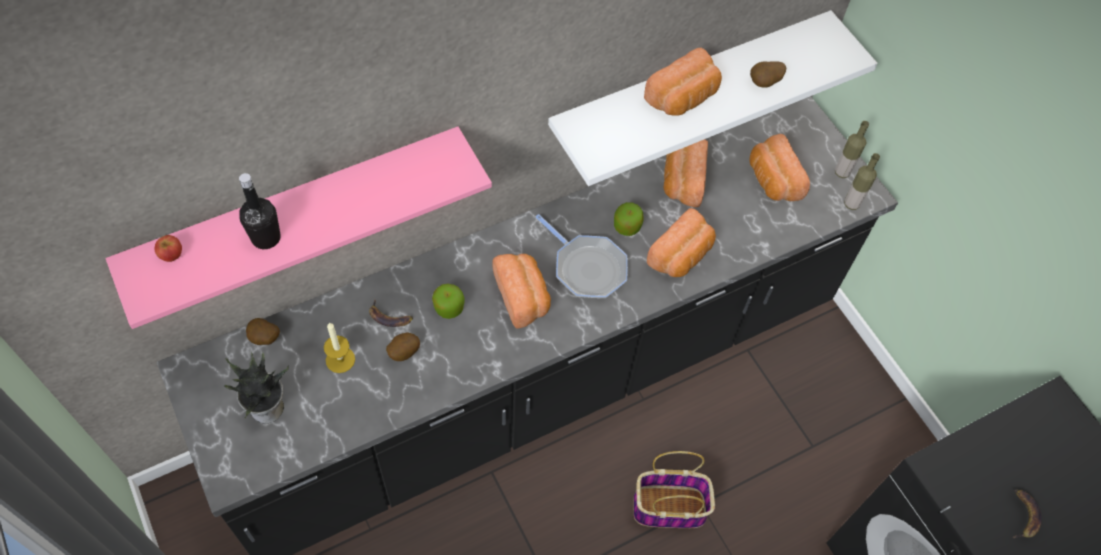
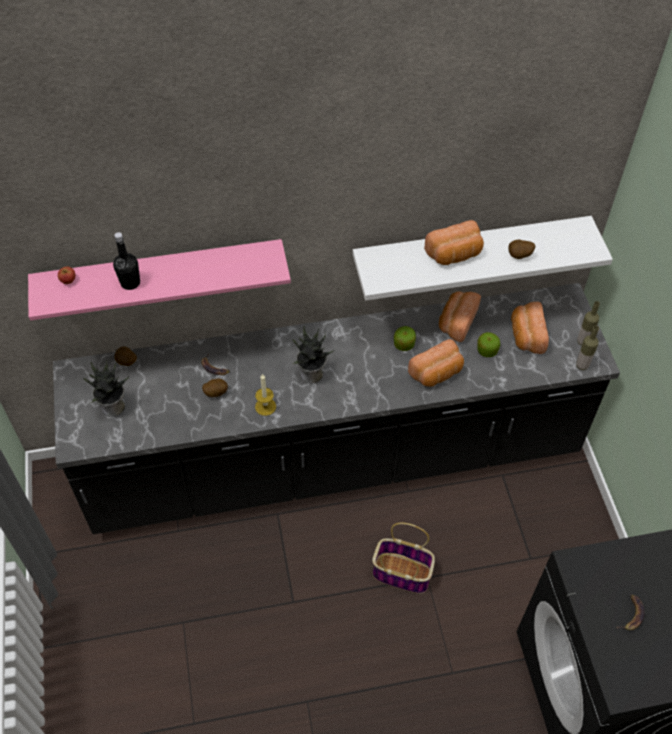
camera: 20 degrees right, 5 degrees down
(340, 359) = (171, 387): candle -> candle (265, 406)
(449, 307) = (257, 371): apple -> apple (487, 350)
(523, 296) = (311, 375): bread -> potted plant
(587, 268) = (364, 366): frying pan -> none

